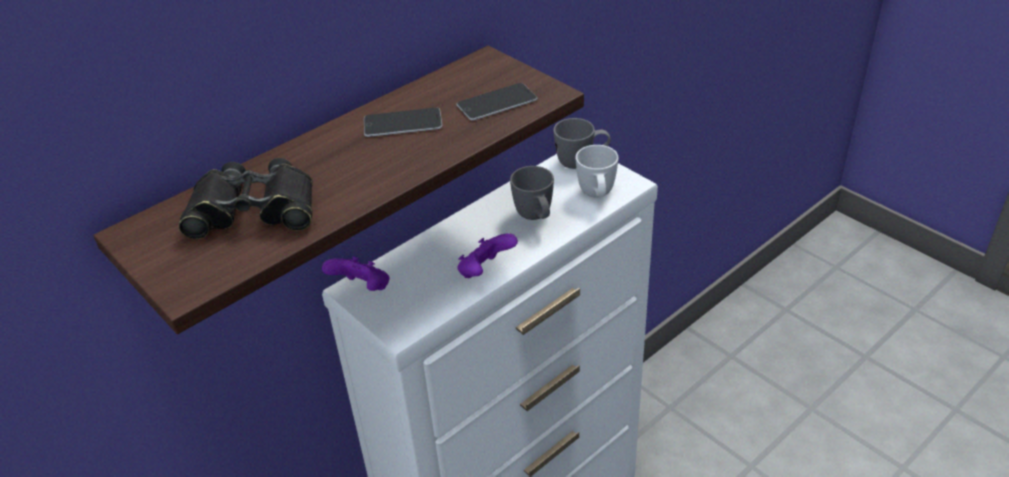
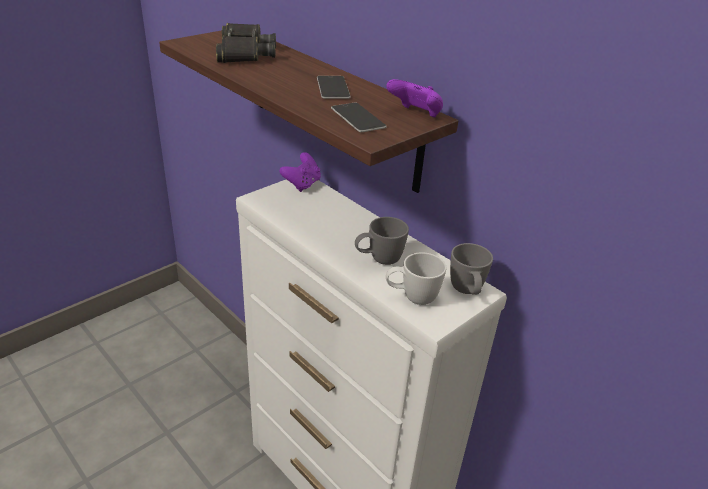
camera: 85 degrees right, 5 degrees down
(485, 271) = (312, 233): purple game controller -> purple game controller (415, 115)

